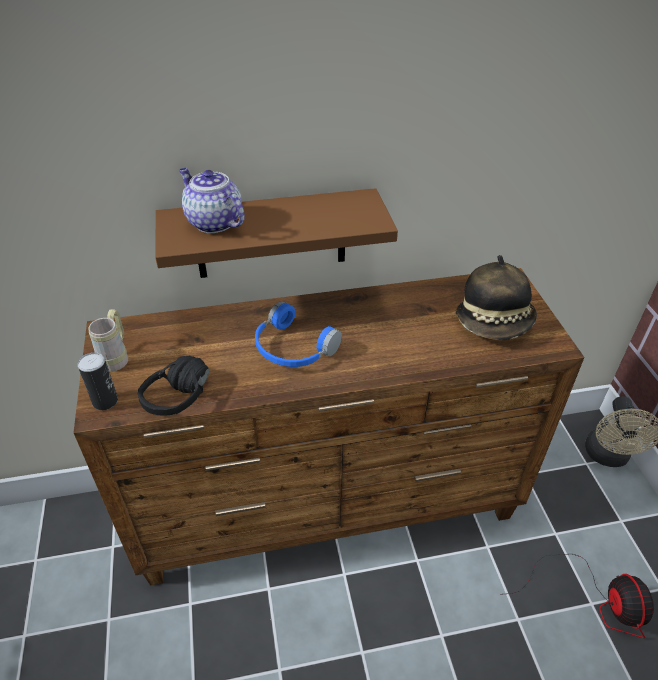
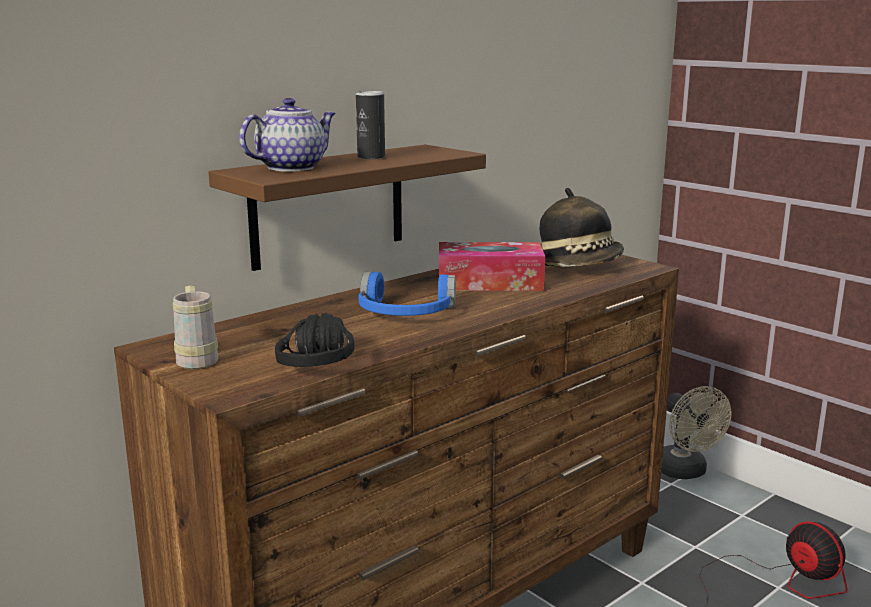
camera: 30 degrees left, 25 degrees down
(105, 401) = (227, 386): can -> can (371, 157)
(213, 222) = (292, 167): teapot -> teapot turned 120 degrees clockwise
(395, 323) = (489, 282): none -> tissue box

